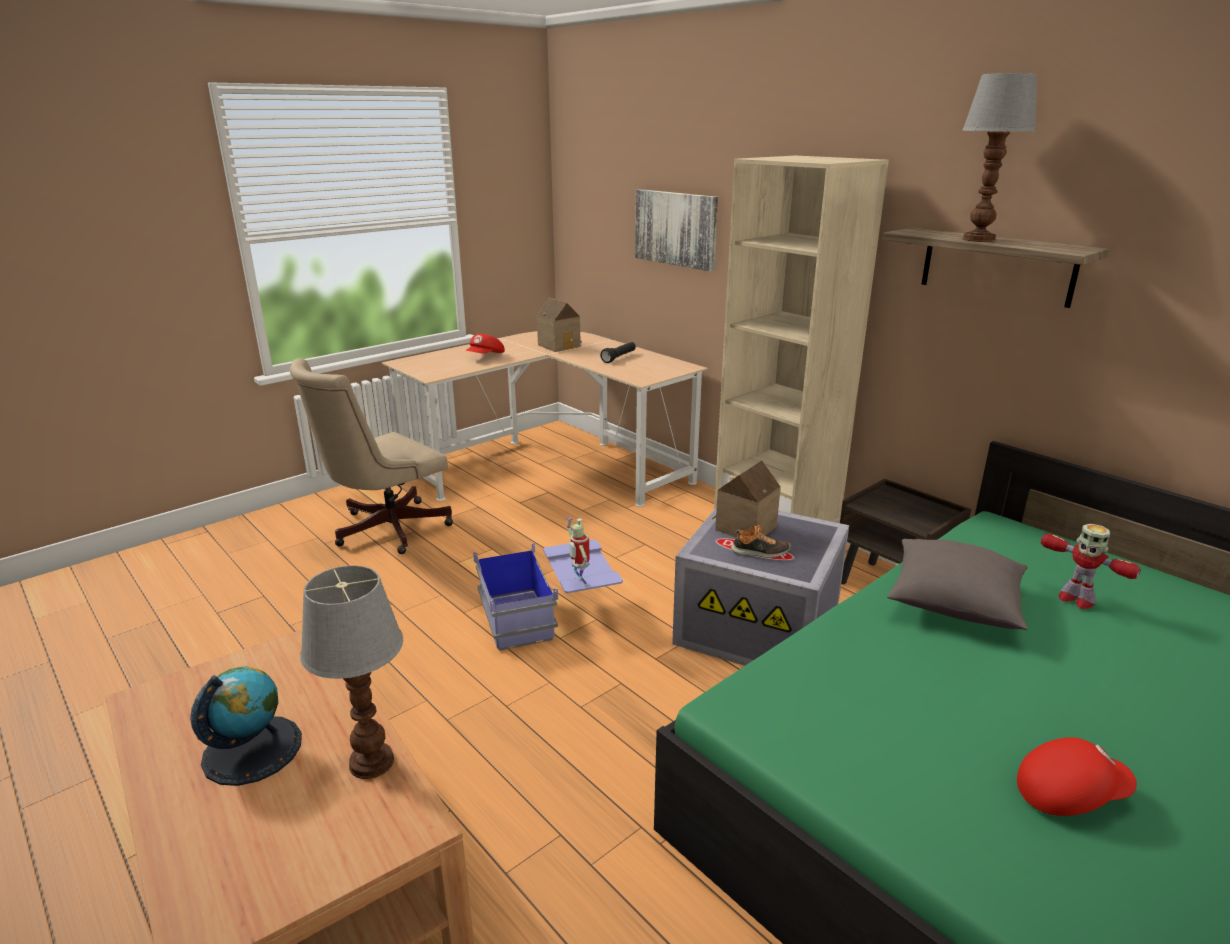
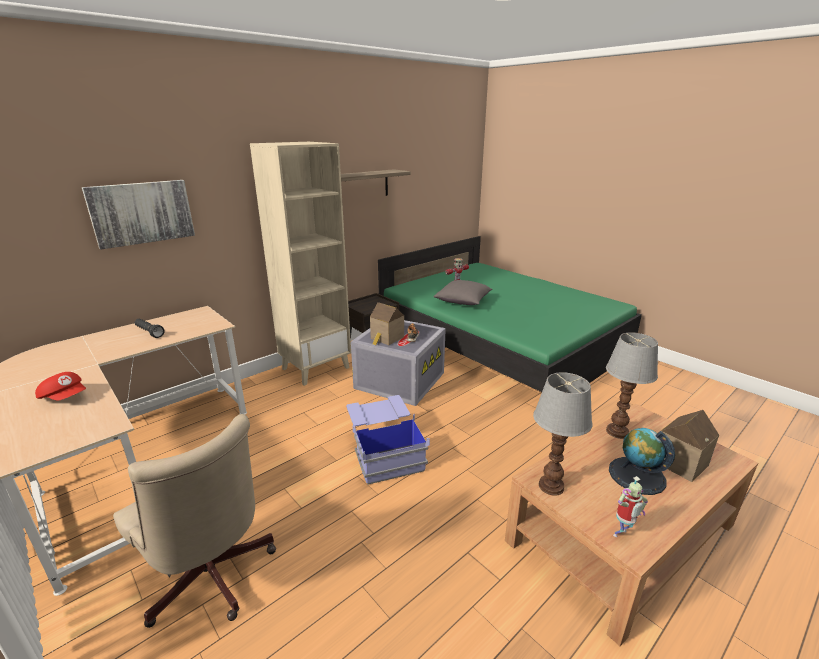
camera: 90 degrees left, 0 degrees up
(560, 345) = (72, 358): toy house -> toy house (677, 462)
(580, 583) = (401, 409): toy robot -> toy robot (621, 535)
(977, 239) = (368, 173): table lamp -> table lamp (551, 487)
(1069, 793) = (556, 303): red cap -> none

